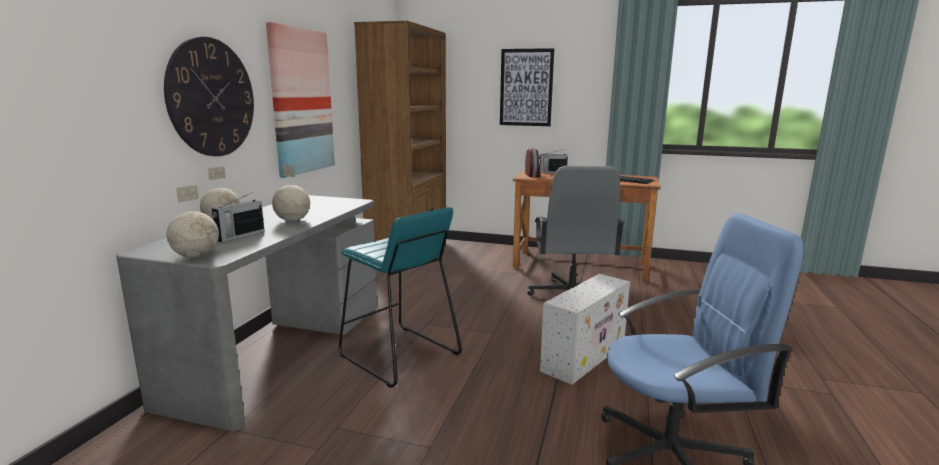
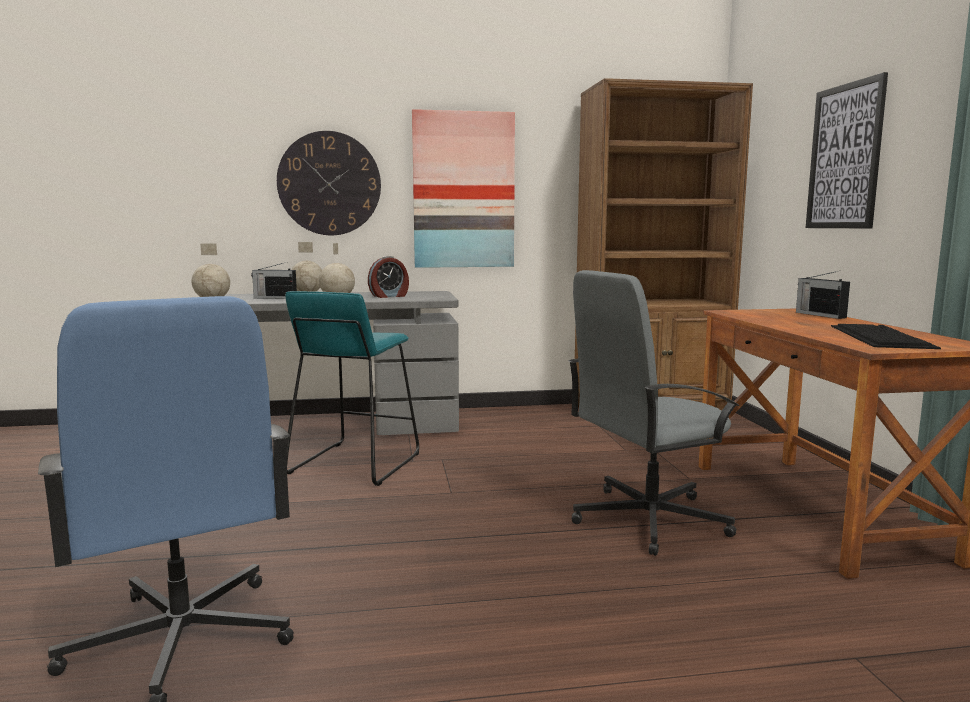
camera: 65 degrees right, 5 degrees down
(532, 175) = (758, 312): alarm clock -> alarm clock (389, 296)
(585, 356) = (432, 554): white storage box -> none

